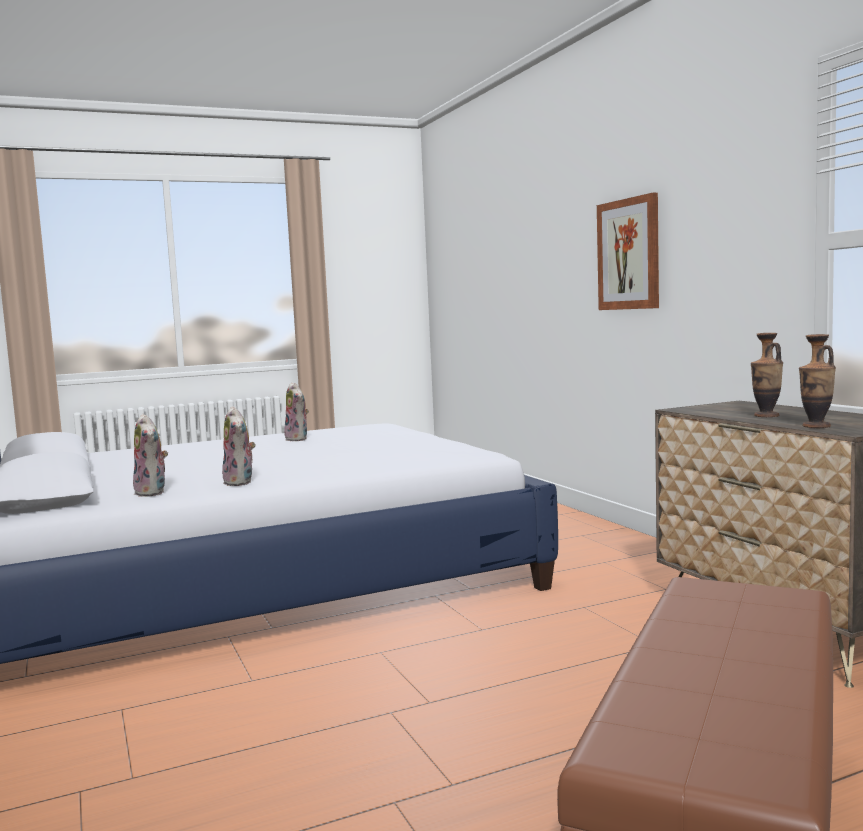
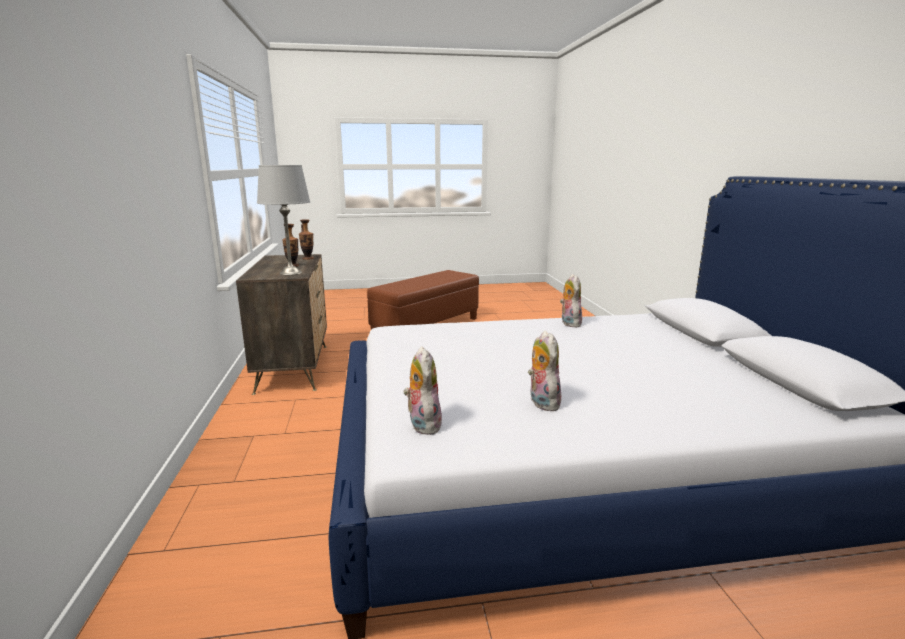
camera: 165 degrees left, 10 degrees up
(153, 492) = (622, 322): plush toy -> plush toy (422, 424)
(629, 254) = (116, 170): picture -> none
(711, 410) = (291, 273): none -> grey table lamp

